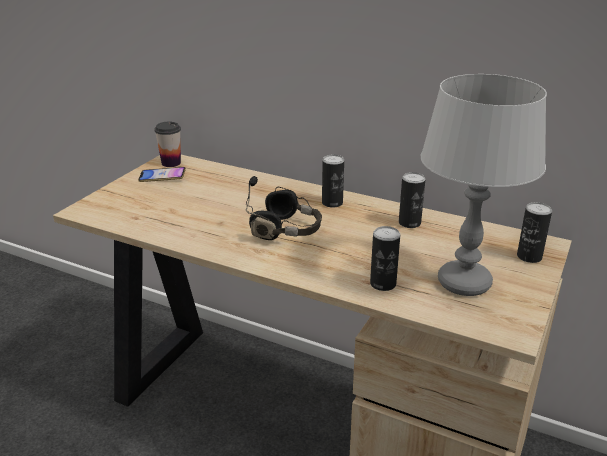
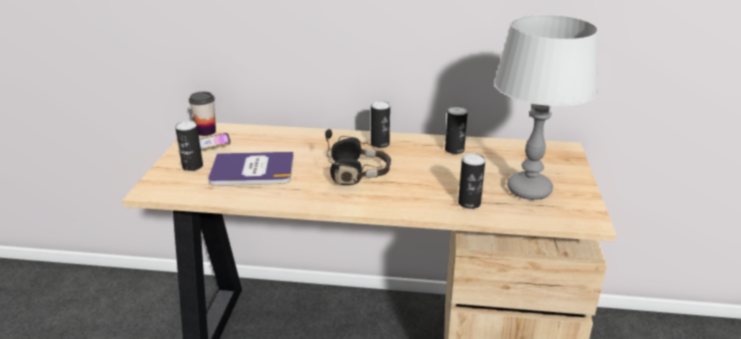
camera: 20 degrees left, 0 degrees up
(186, 208) = (252, 170): none -> book
(529, 257) = (560, 160): can -> can (192, 166)

